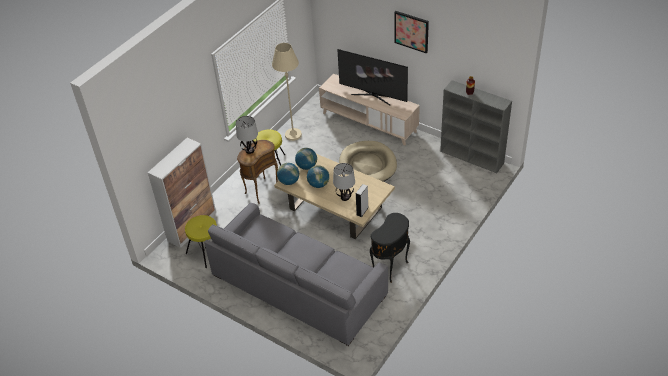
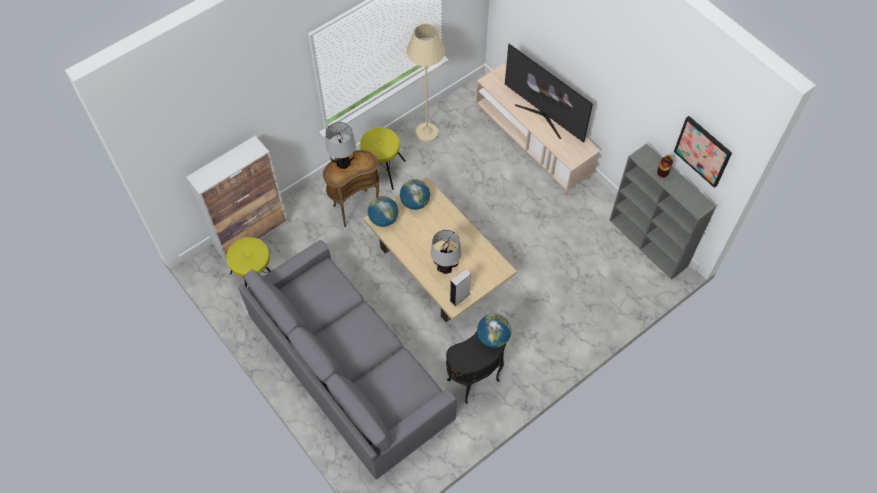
camera: 15 degrees right, 15 degrees up
(318, 184) = (419, 236): globe -> globe (493, 337)
(367, 165) = (505, 211): beige dog bed -> none
(411, 31) = (609, 61): picture -> picture (703, 151)

